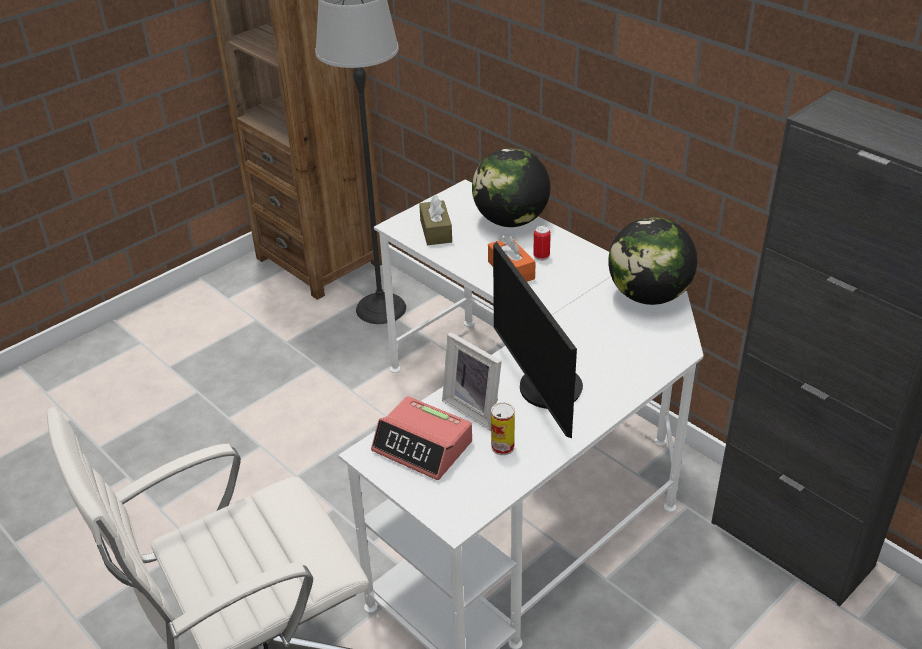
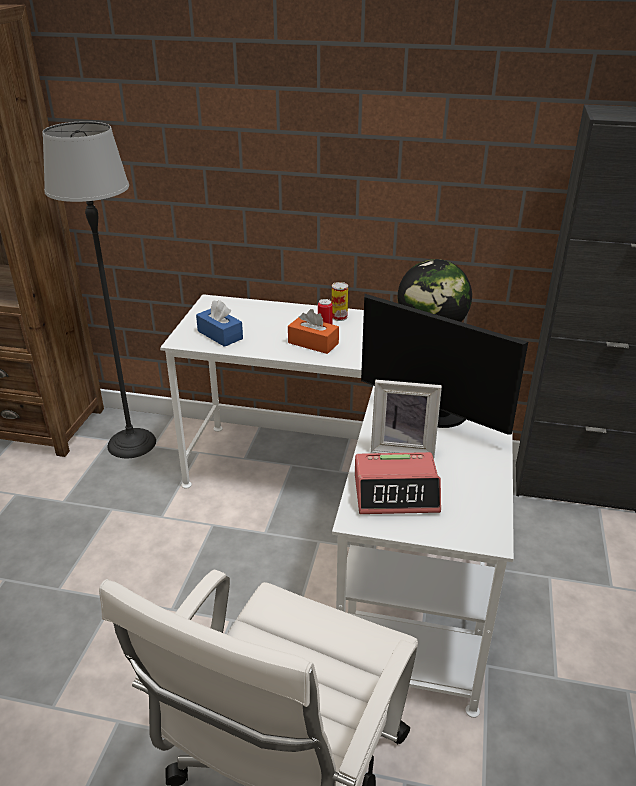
camera: 35 degrees left, 5 degrees down
(436, 231) = (220, 335): brown tissue box -> blue tissue box
(502, 447) = (456, 466): can -> can (339, 317)
(510, 221) = (273, 311): globe -> none

